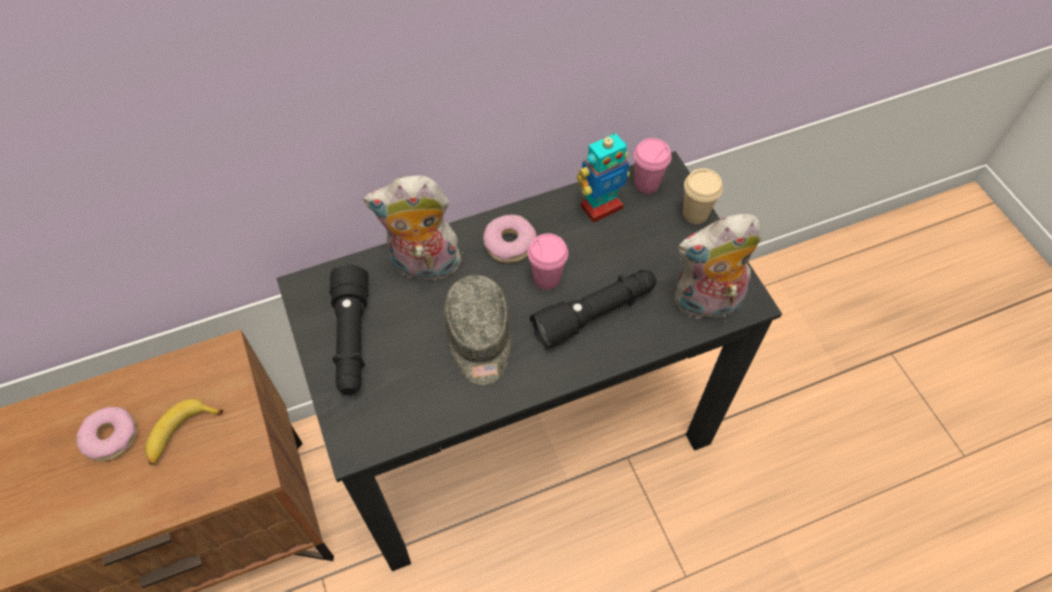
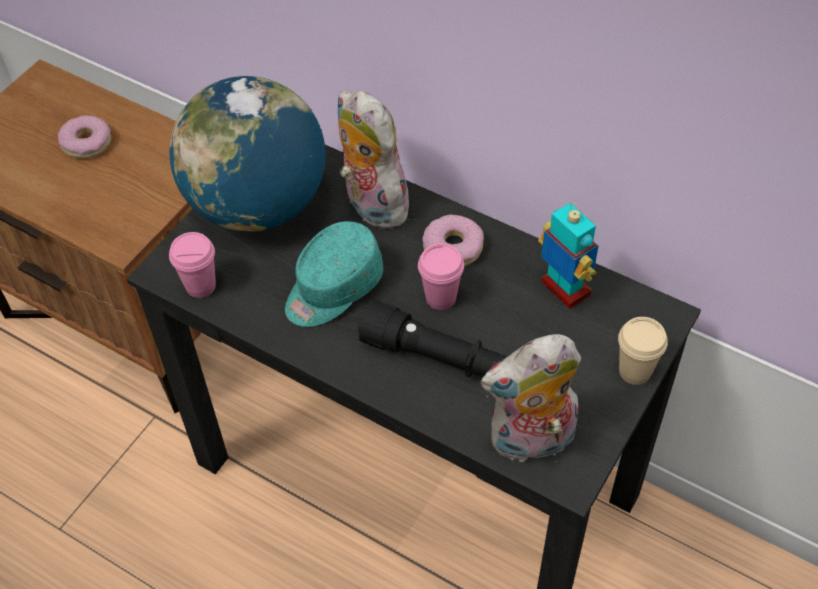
camera: 55 degrees right, 5 degrees down
(181, 434) = (119, 179): banana -> none
(352, 339) = (258, 205): black flashlight -> globe
(479, 339) = (332, 288): grey cap -> turquoise cap
(601, 206) = (564, 289): toy robot -> toy robot turned 150 degrees counterclockwise
(647, 184) = (631, 309): pink cup -> pink cup (201, 286)
(706, 304) = (531, 442): plush toy -> plush toy turned 60 degrees counterclockwise

